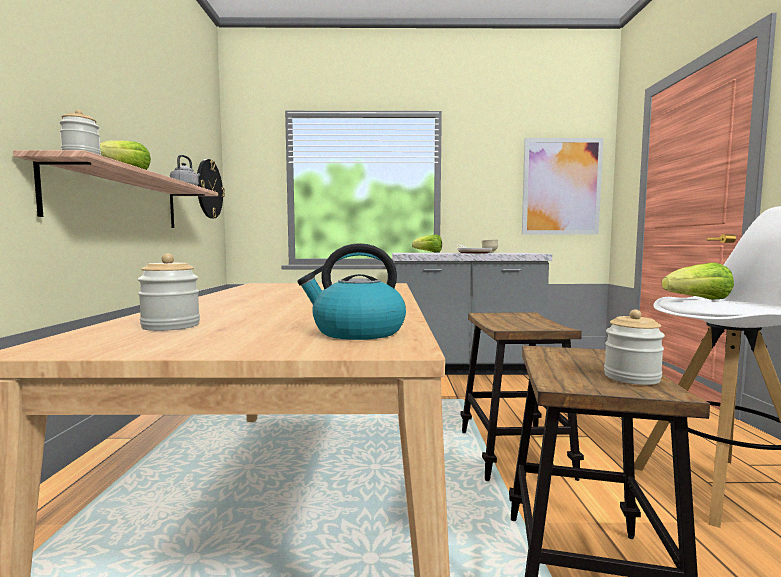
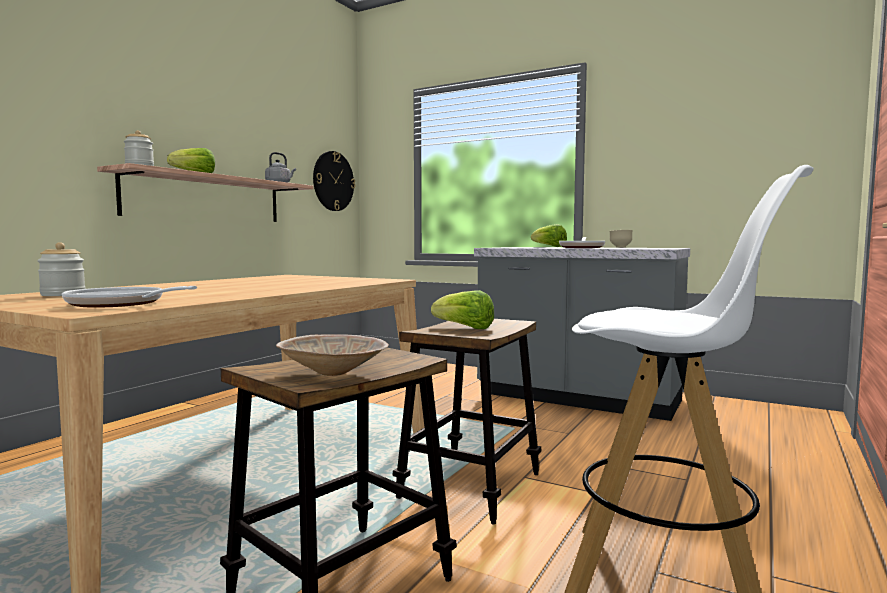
camera: 30 degrees right, 0 degrees up
(357, 332) = (120, 304): kettle -> frying pan
(561, 187) = (765, 149): picture -> none
(631, 377) = (335, 373): jar -> beige bowl
(698, 299) = (631, 310): lettuce -> lettuce (465, 328)

